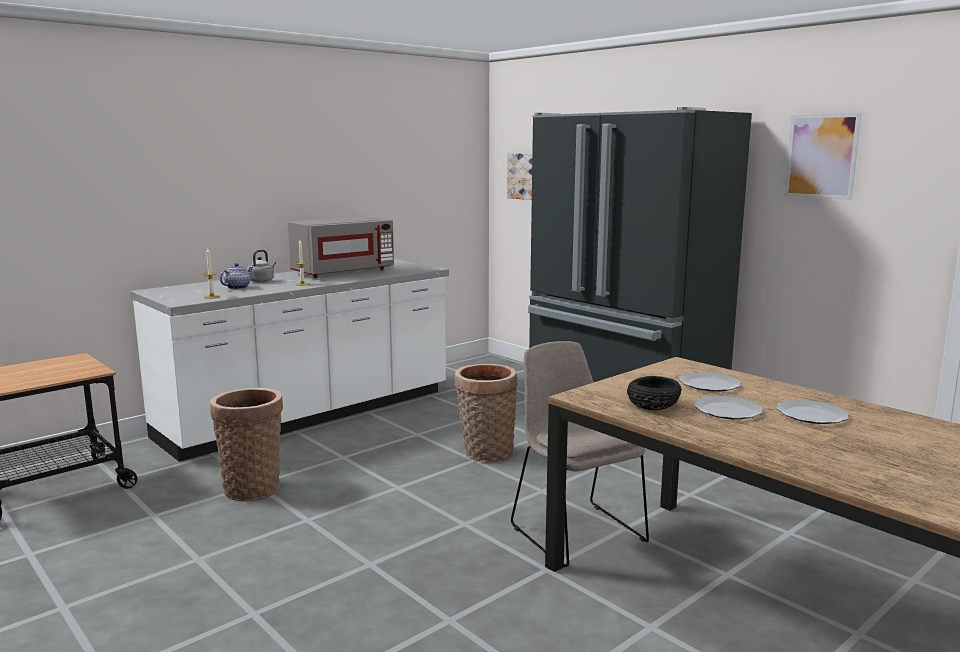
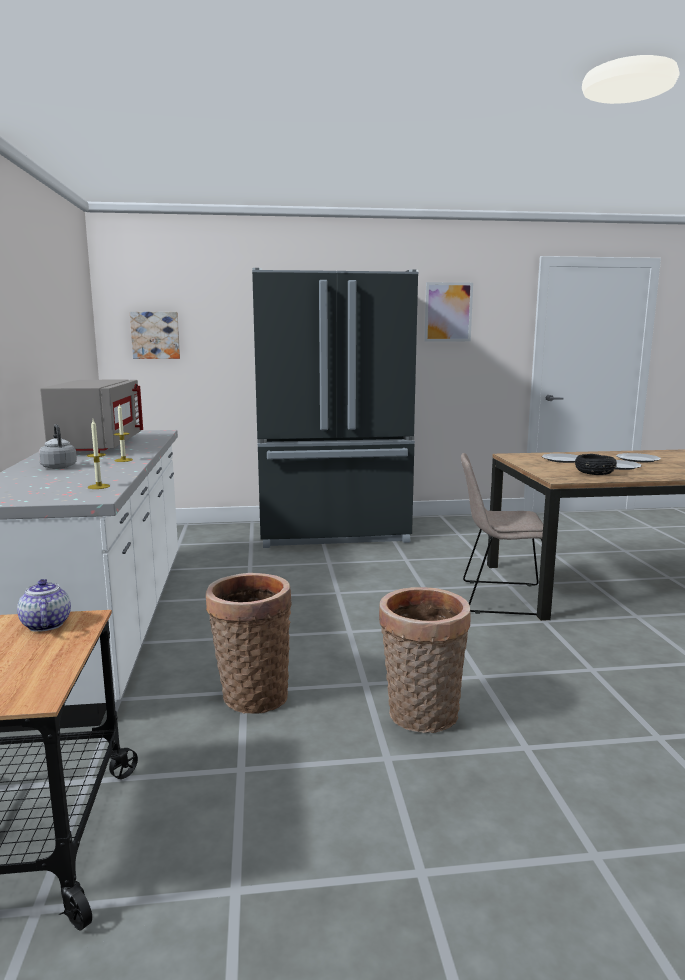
camera: 55 degrees left, 0 degrees up
(238, 287) = (71, 475): teapot -> teapot (45, 624)
(485, 454) = (332, 586): basket -> basket (421, 717)

